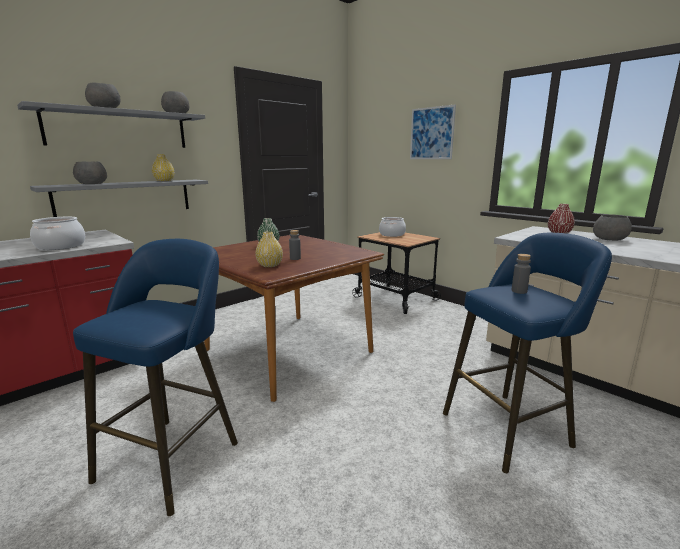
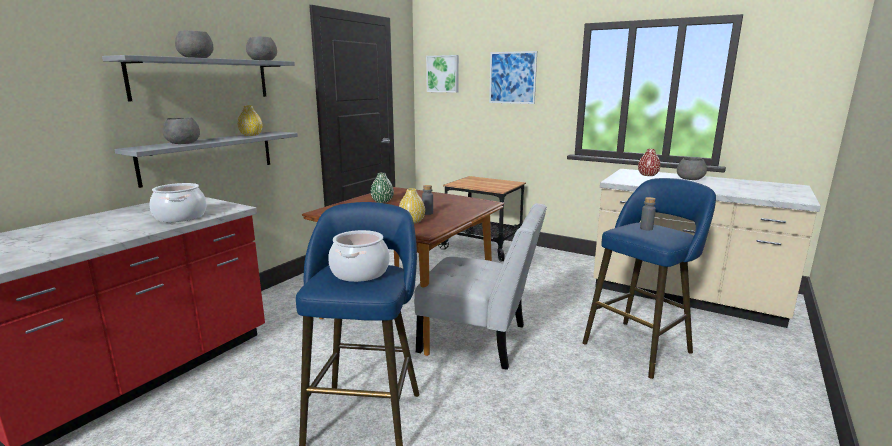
camera: 15 degrees left, 0 degrees up
(334, 393) = (479, 340): none -> white chair
(371, 133) = (443, 74): none -> picture
(392, 234) = (476, 181): cooking pot -> cooking pot (360, 272)

